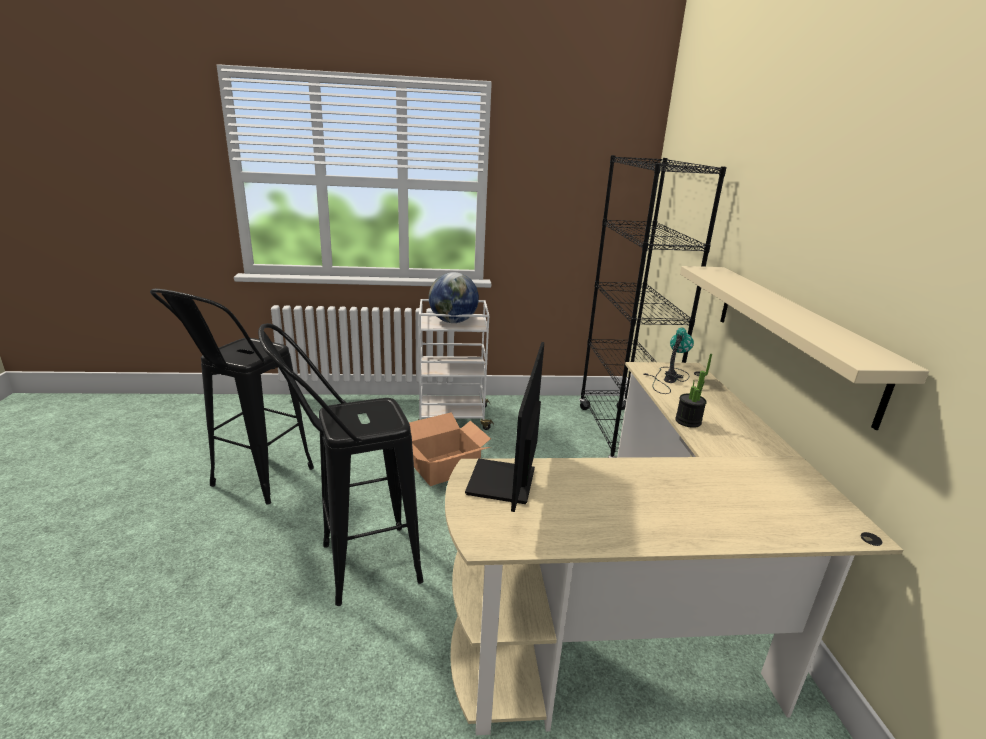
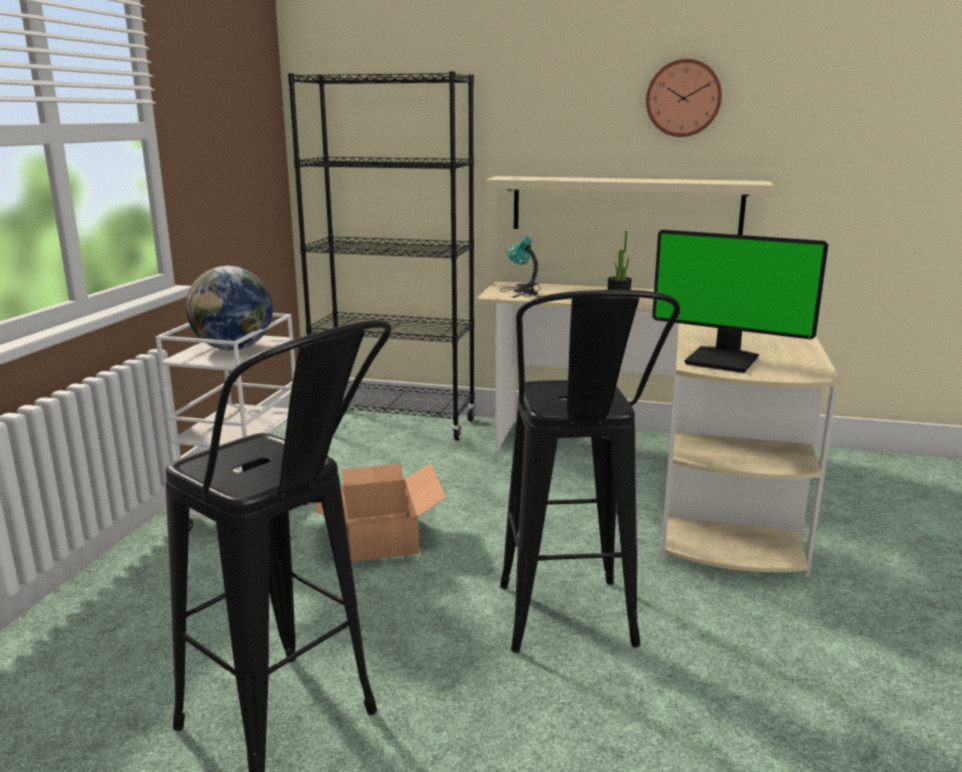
camera: 70 degrees left, 5 degrees down
(869, 222) = (683, 98): none -> wall clock

